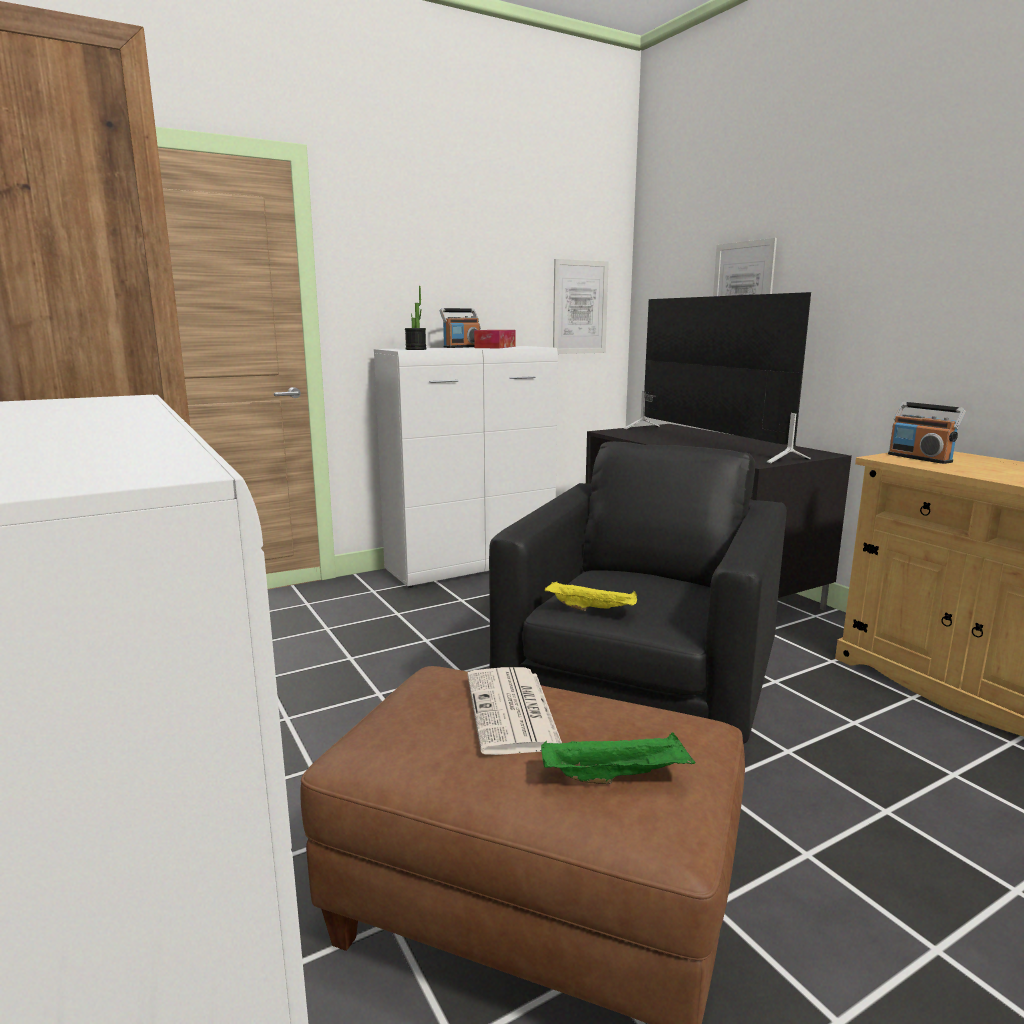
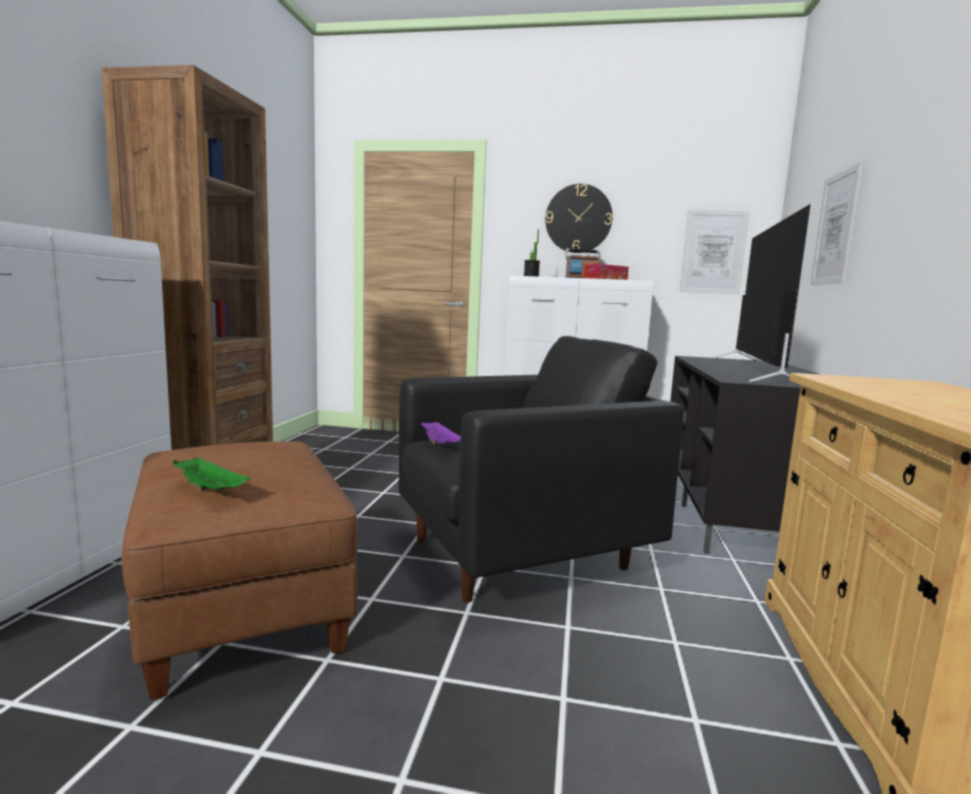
camera: 40 degrees right, 5 degrees down
(440, 267) = (578, 219): none -> wall clock
(513, 712) = (257, 458): newspaper -> none
(592, 609) = (441, 444): yellow tray -> purple tray
(920, 458) = (867, 381): radio -> none

